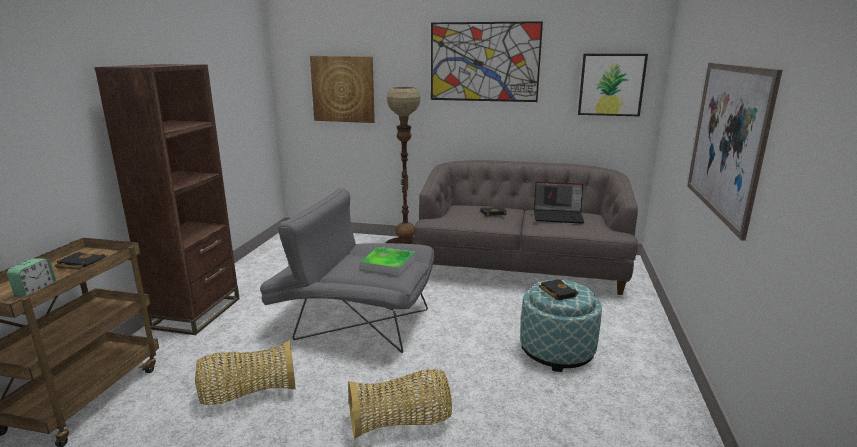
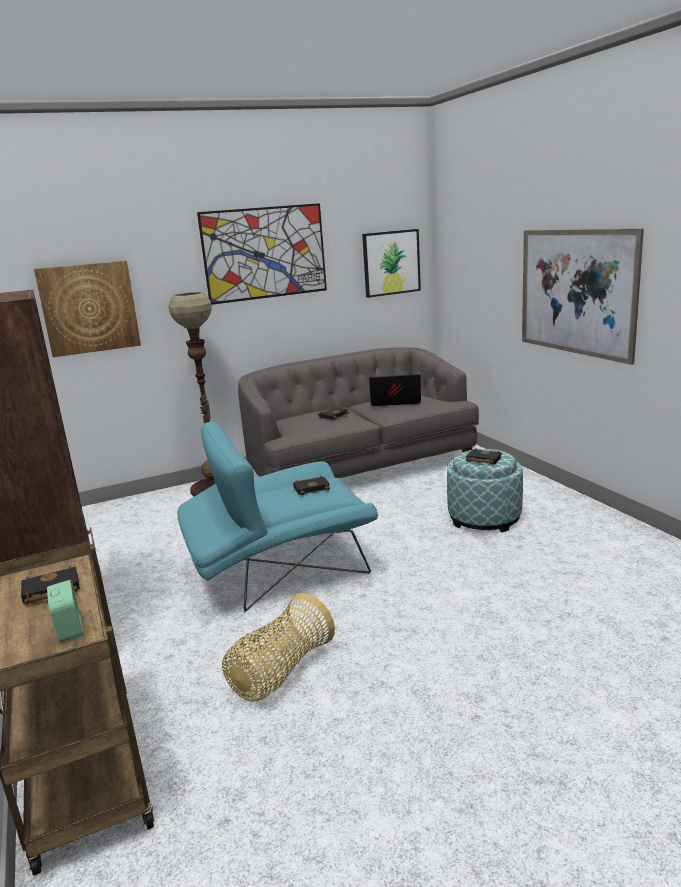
camera: 35 degrees left, 0 degrees up
(354, 321) = (279, 570): grey armchair -> turquoise armchair
(388, 264) = (312, 488): tray -> black book
(401, 423) = (453, 619): basket -> none
(558, 216) = (394, 402): laptop -> laptop turned 150 degrees counterclockwise

